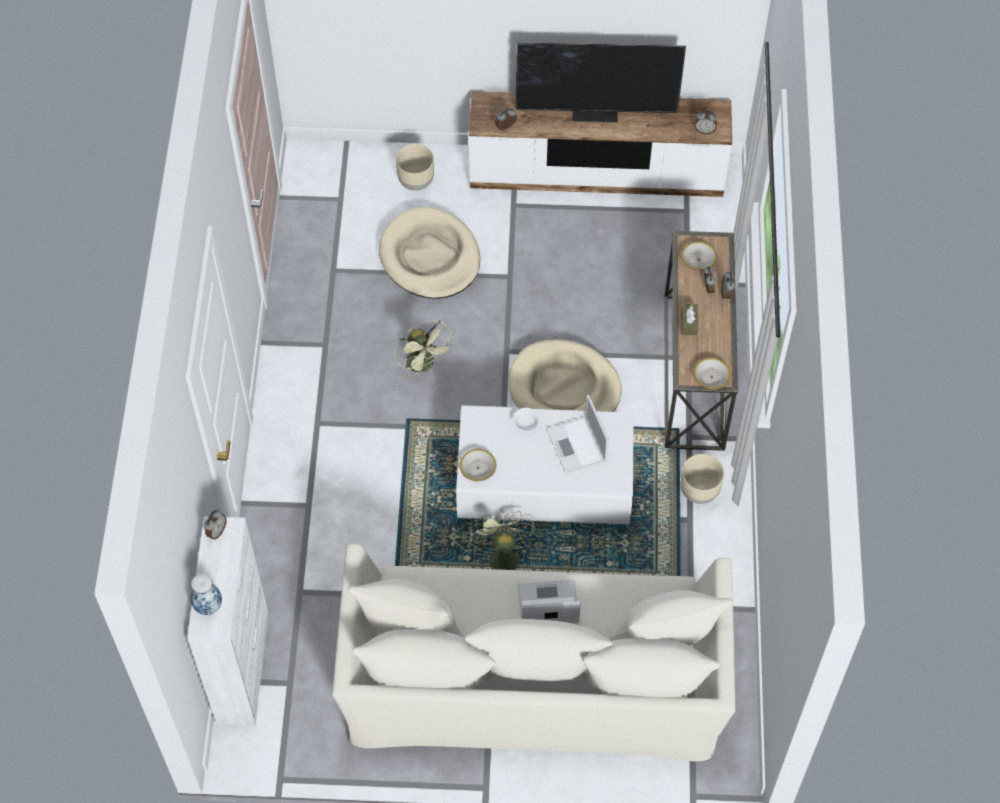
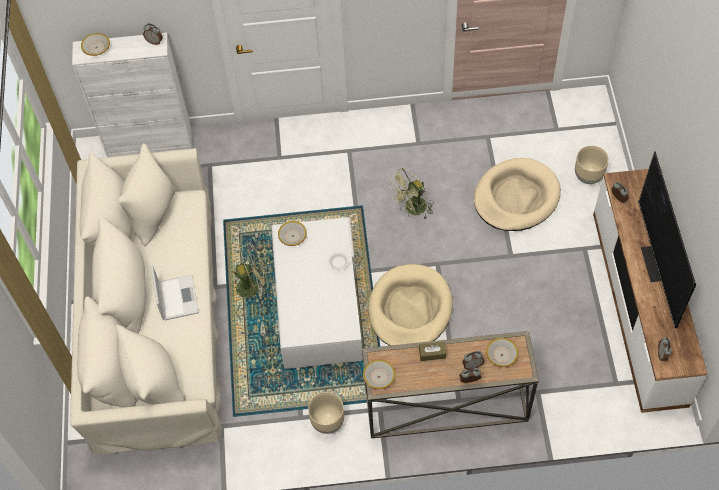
camera: 85 degrees right, 0 degrees up
(207, 606) = (96, 48): vase -> bowl
(577, 446) = (322, 301): laptop -> none

